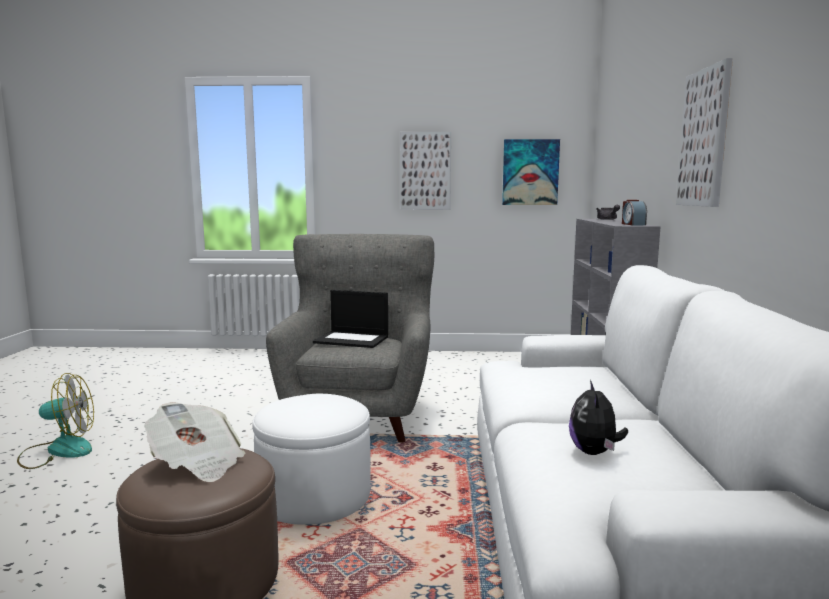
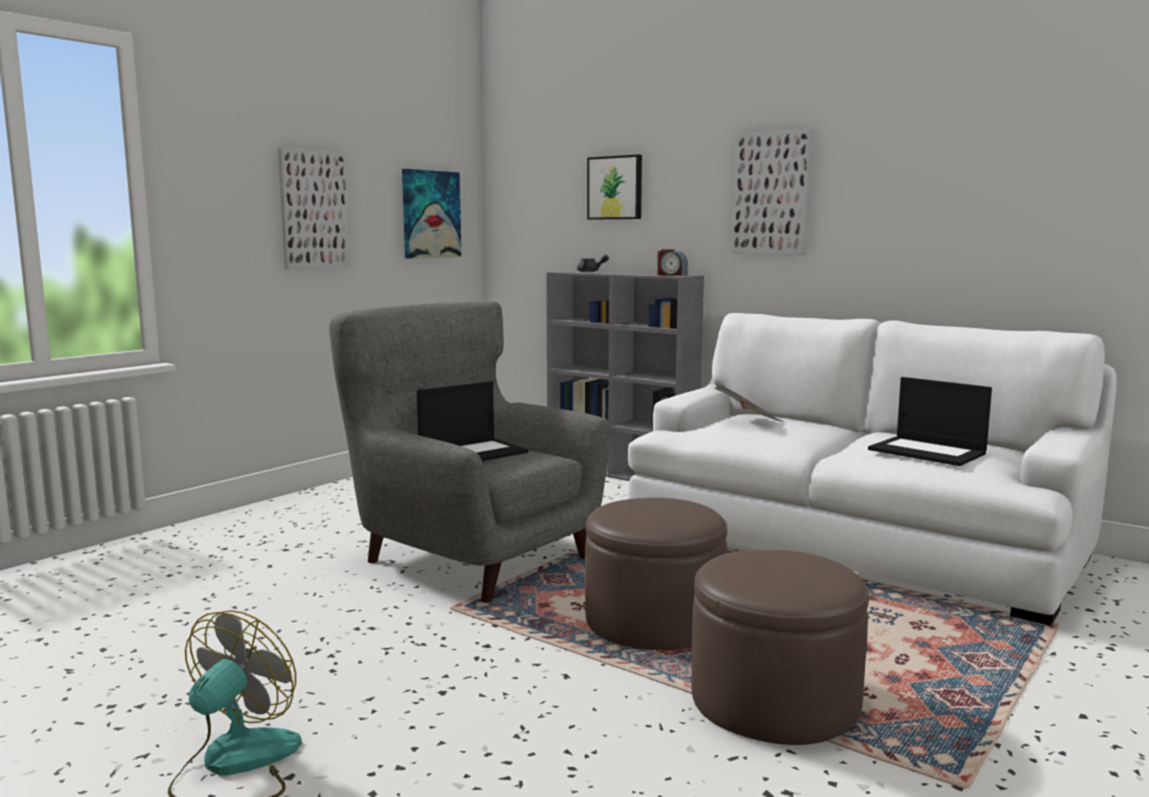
camera: 55 degrees left, 0 degrees up
(197, 463) = (763, 568): newspaper -> newspaper (748, 422)
(314, 495) = (654, 621): white ottoman -> brown ottoman
(594, 452) = (928, 452): plush toy -> laptop
(635, 143) = (615, 188): none -> picture

